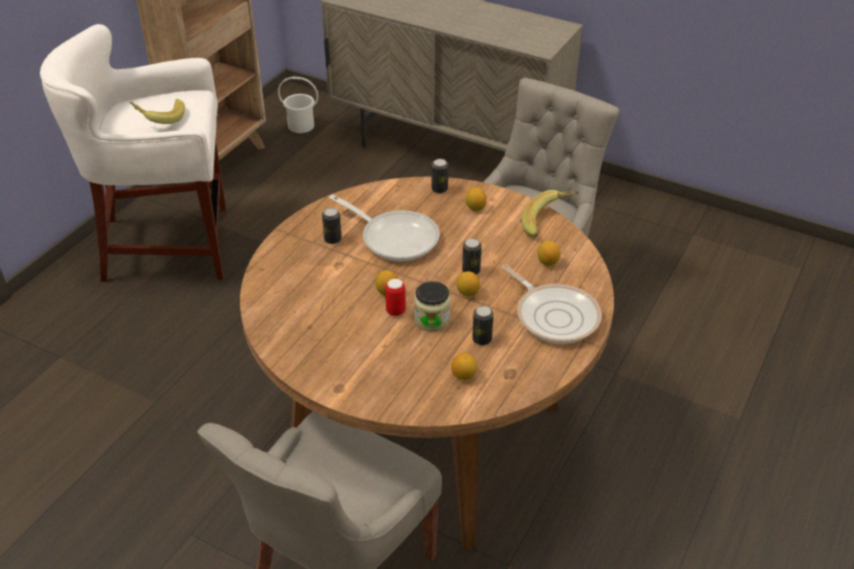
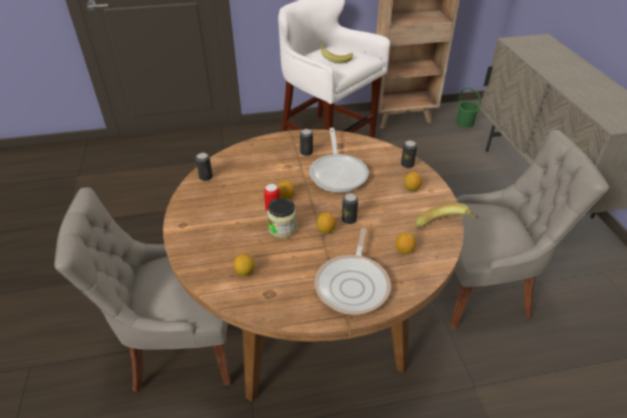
camera: 50 degrees right, 0 degrees up
(301, 125) = (465, 122): white bucket -> green bucket
(482, 339) = (288, 261): can -> can (206, 177)

